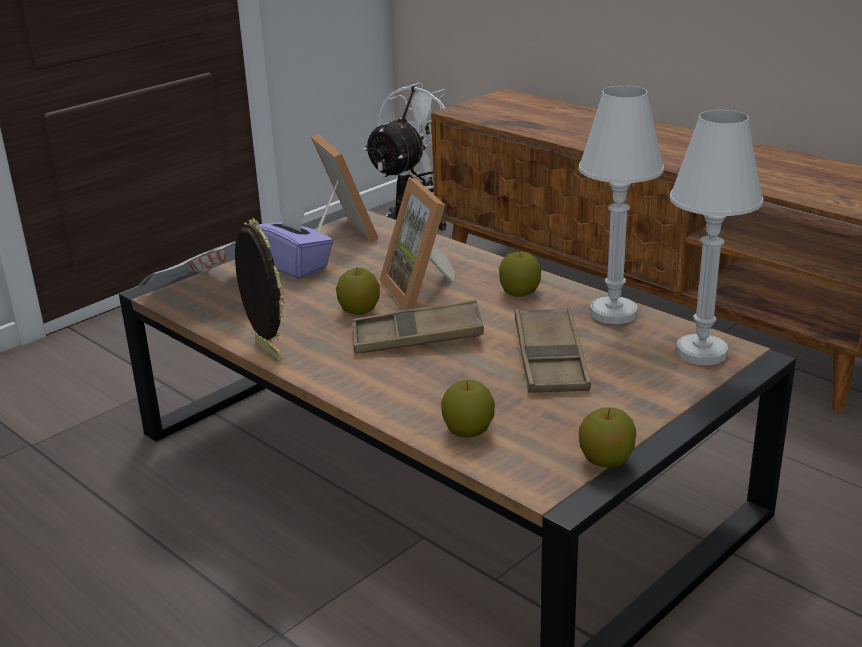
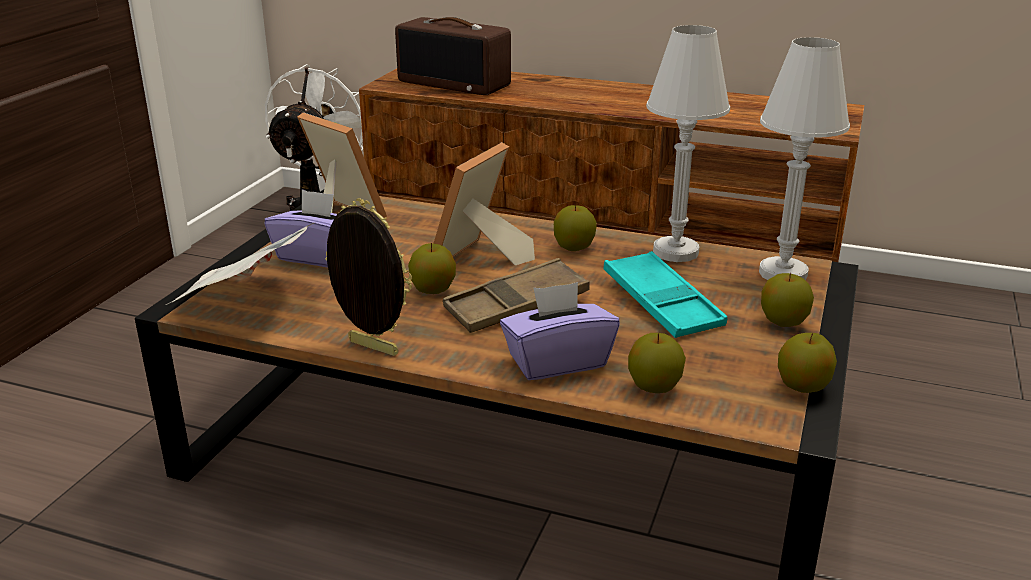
camera: 25 degrees left, 0 degrees up
(405, 392) = (557, 362): none -> purple tissue box
(423, 291) = (479, 260): picture frame -> picture frame turned 75 degrees clockwise
(524, 116) = (455, 83): none -> radio
(550, 359) = (662, 303): brown tray -> turquoise tray
(651, 398) = (783, 322): none -> apple

